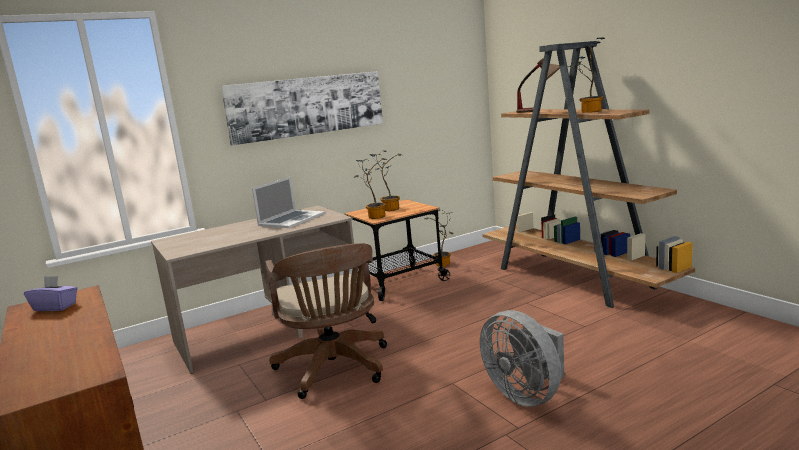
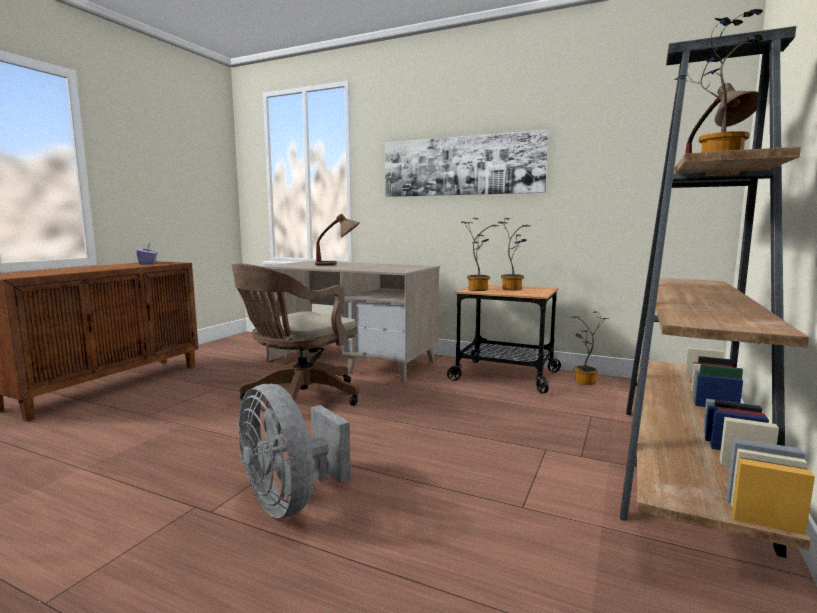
camera: 55 degrees right, 5 degrees down
(228, 231) = (338, 264): none -> table lamp
(291, 219) = (384, 267): laptop -> none
(526, 394) = (290, 500): grey fan -> grey fan turned 60 degrees counterclockwise

